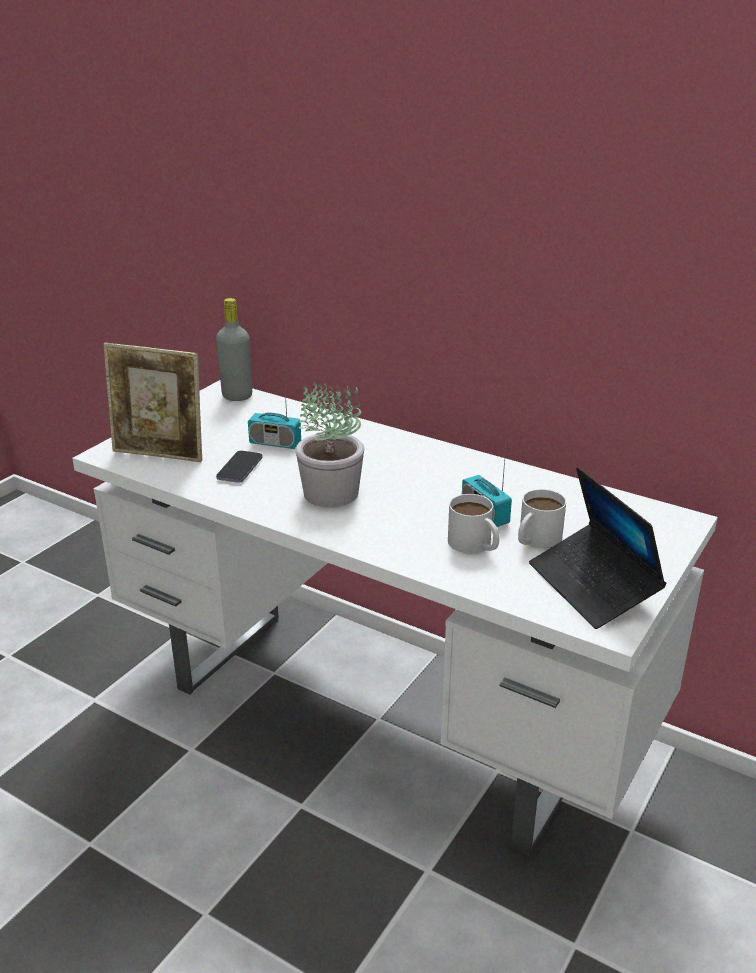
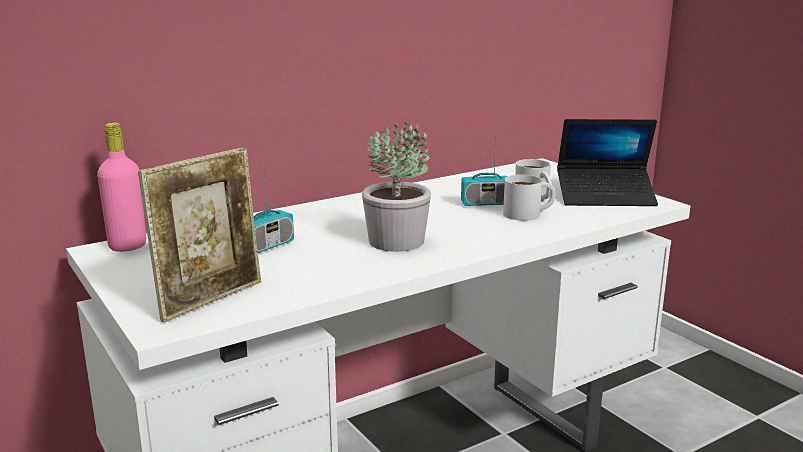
camera: 65 degrees left, 10 degrees down
(237, 396) = (127, 246): grey bottle -> pink bottle
(240, 468) = (300, 267): phone -> none

